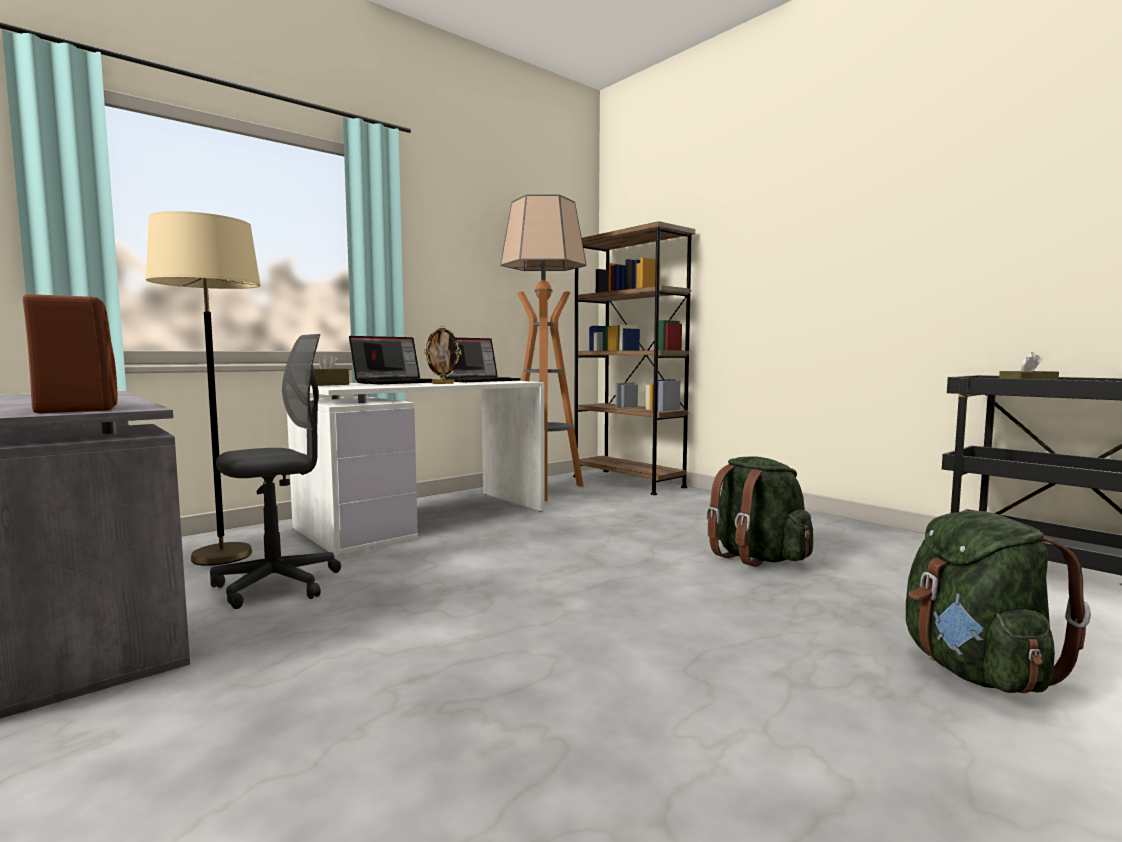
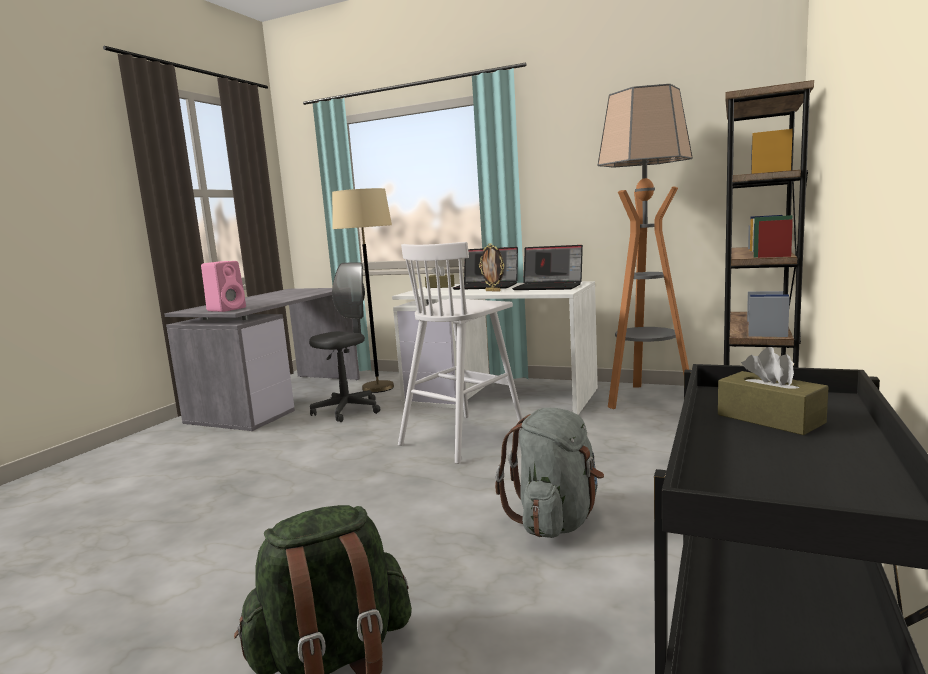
camera: 65 degrees right, 5 degrees up
(76, 409) = (227, 309): brown speaker -> pink speaker
(277, 585) = (347, 410): grey office chair -> grey office chair turned 75 degrees counterclockwise
(518, 550) = (464, 437): none -> white stool
(755, 557) = (556, 520): green backpack -> grey backpack

